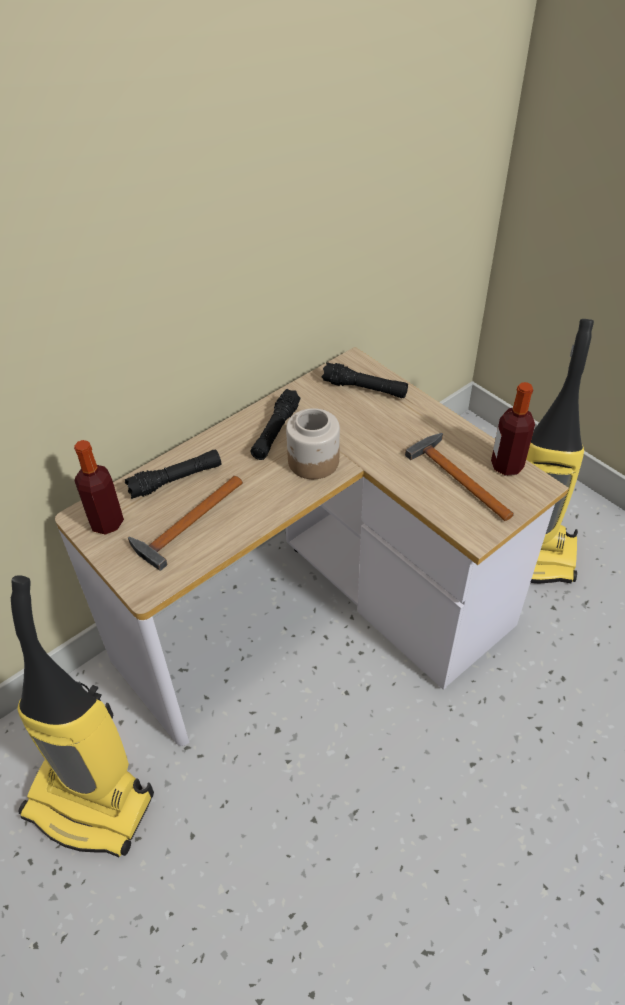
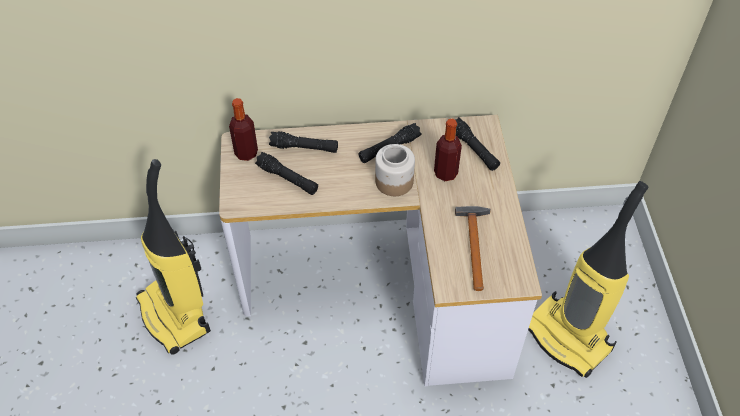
camera: 35 degrees right, 5 degrees up
(186, 523) = (287, 179): hammer -> black flashlight
(506, 465) = (515, 256): bottle -> bottle (445, 173)

